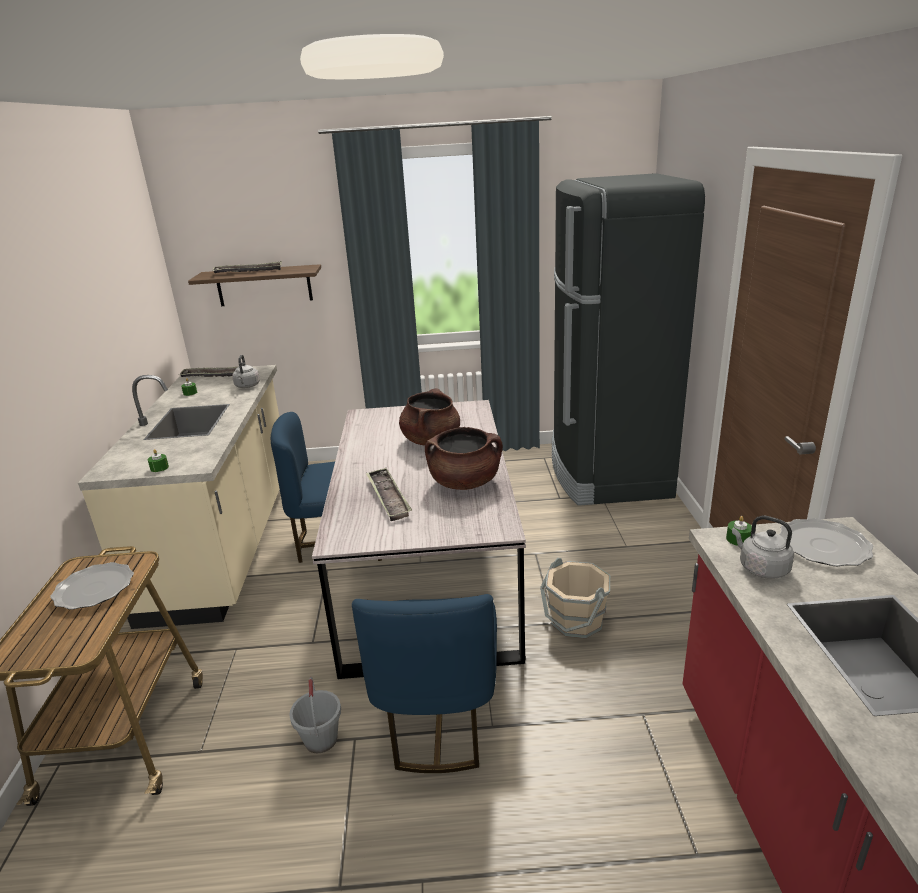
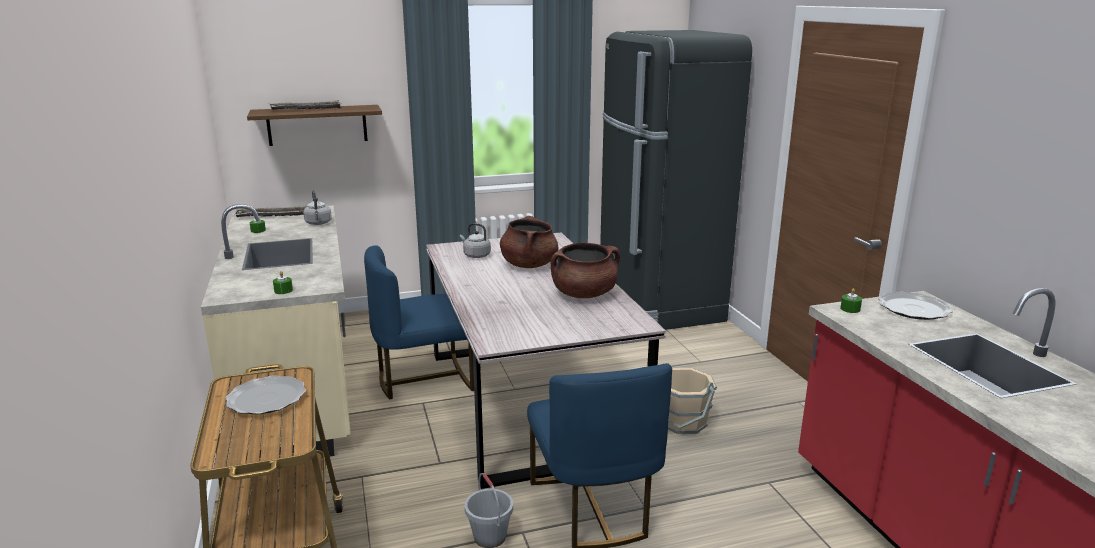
camera: 15 degrees left, 5 degrees down
(388, 497) = (519, 309): tray -> none
(761, 568) = (877, 325): grey kettle -> grey kettle (475, 255)

